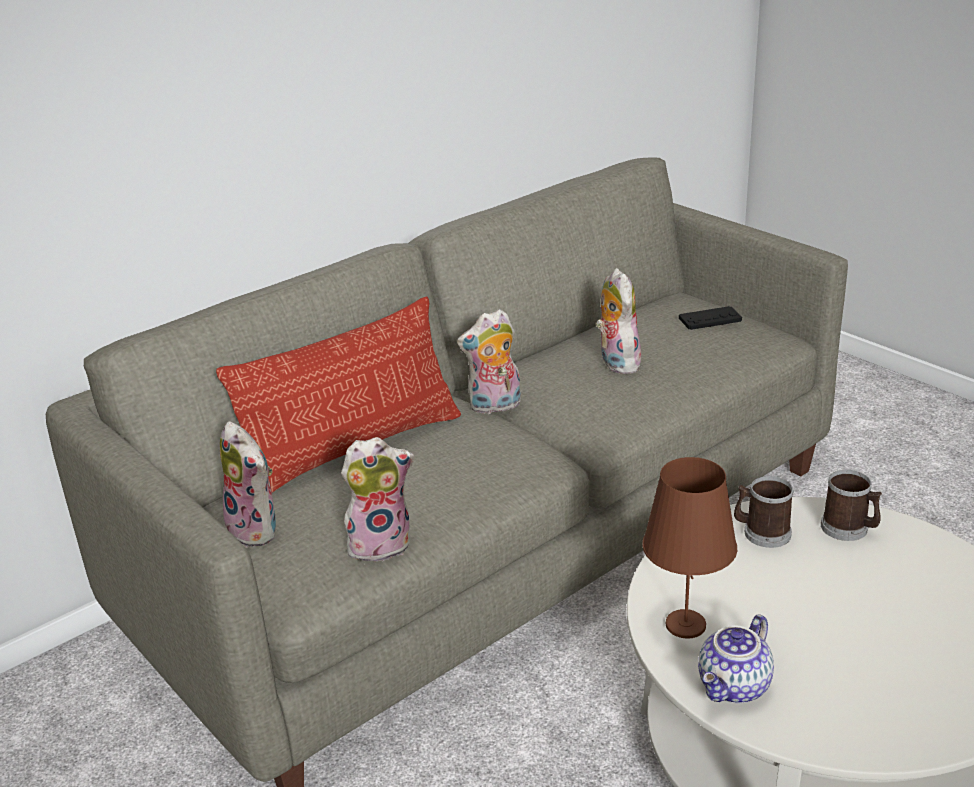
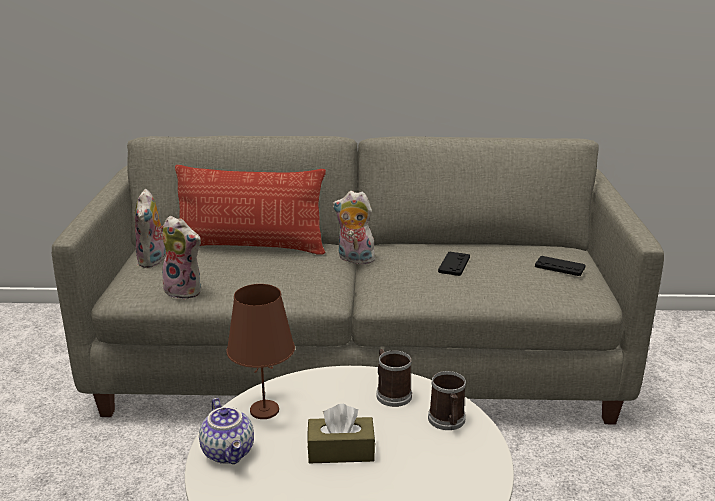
camera: 40 degrees right, 5 degrees down
(616, 362) = (454, 264): plush toy -> black game controller
(735, 687) = (229, 452): teapot -> teapot turned 105 degrees counterclockwise
(822, 615) = (341, 451): none -> brown tissue box

